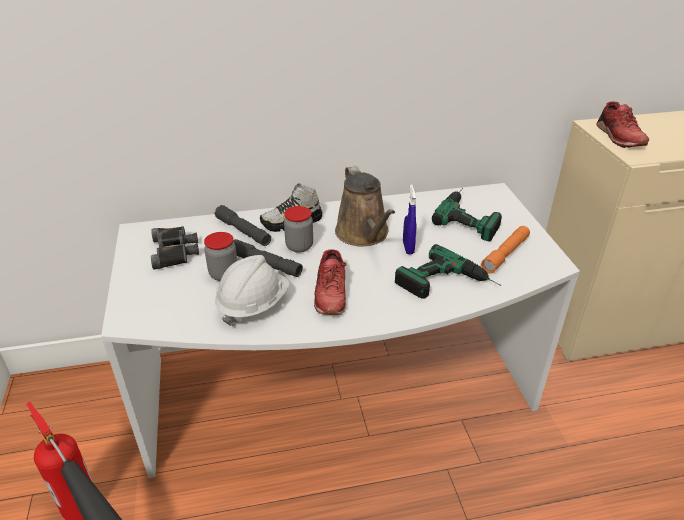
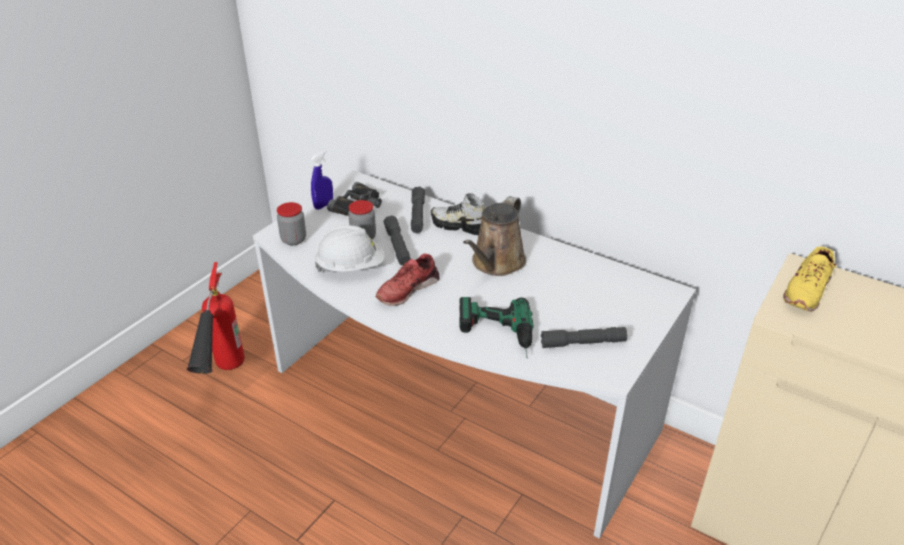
camera: 45 degrees right, 0 degrees up
(299, 246) = (437, 246): jar -> jar (293, 240)
(408, 248) = (512, 292): blue spray bottle -> blue spray bottle (323, 205)
(471, 215) = (609, 298): power drill -> none
(505, 254) = (583, 343): orange flashlight -> grey flashlight
(618, 136) = (806, 290): red shoe -> yellow shoe

